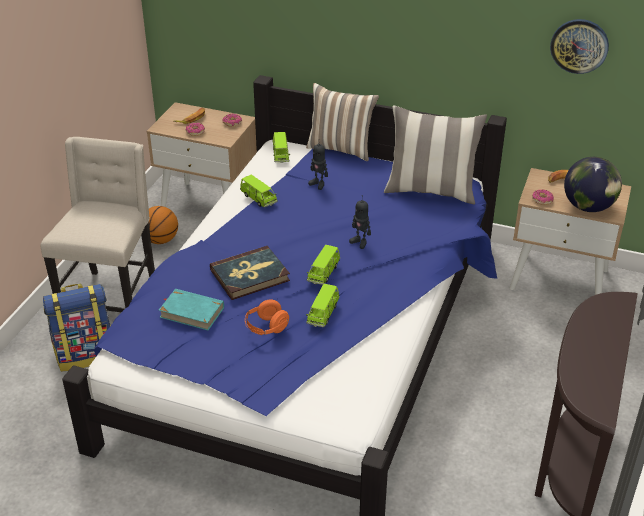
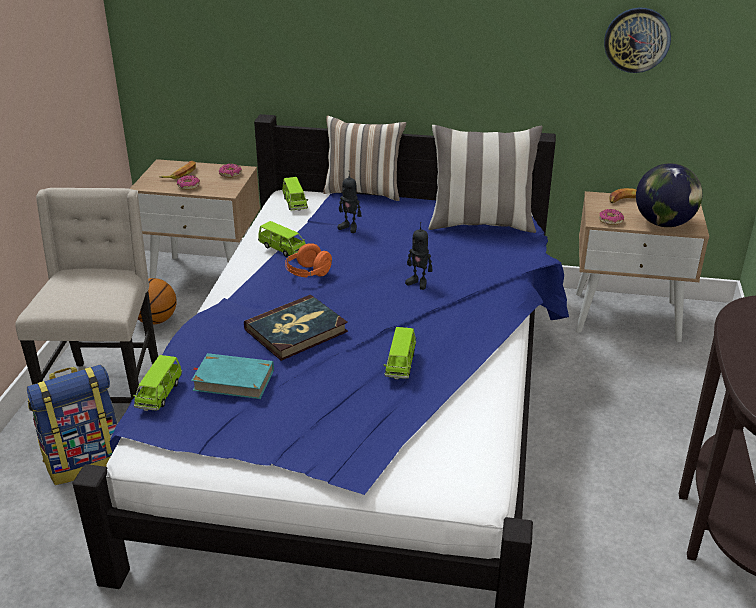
camera: 10 degrees left, 5 degrees down
(266, 328) = (334, 388): orange headphones -> orange headphones (308, 274)
(323, 273) = (386, 319): green toy car -> green toy car (159, 394)

